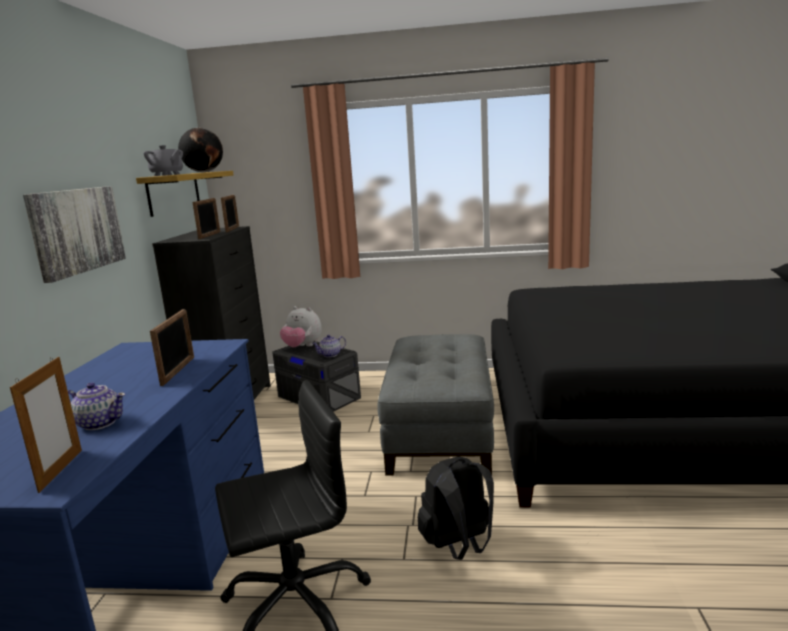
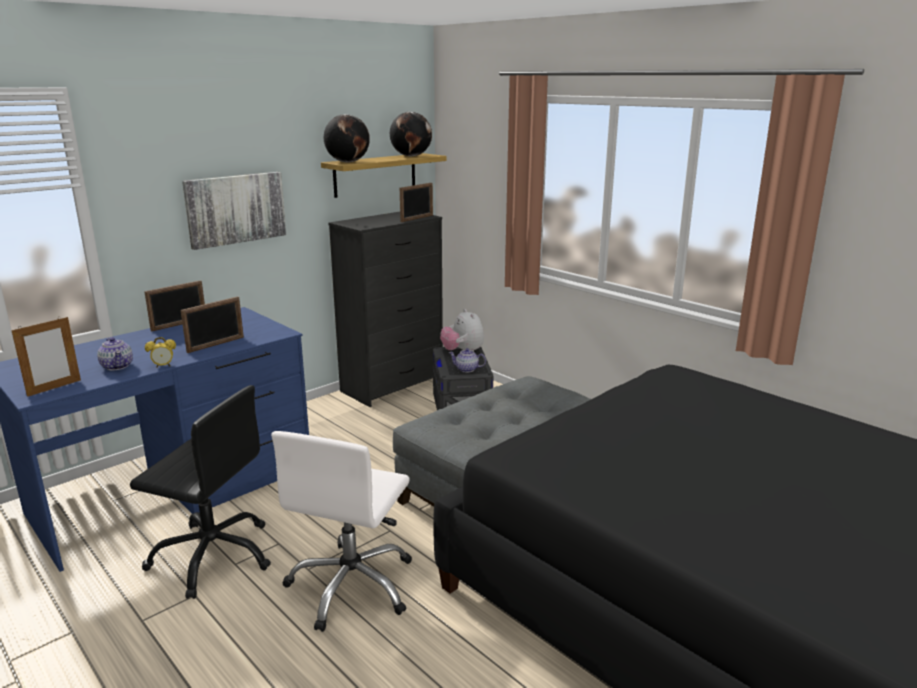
camera: 40 degrees right, 5 degrees up
(164, 402) = (163, 366): none -> alarm clock
(167, 175) = (347, 162): grey teapot -> globe
(209, 235) = (380, 223): picture frame -> picture frame (179, 324)
(459, 546) = (352, 585): black backpack -> white office chair

